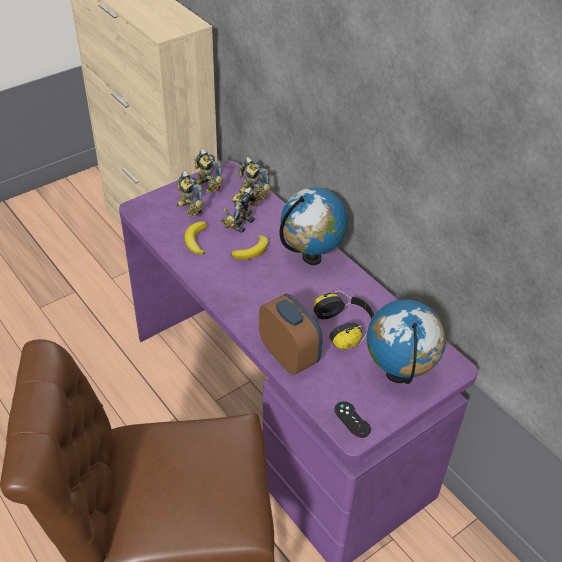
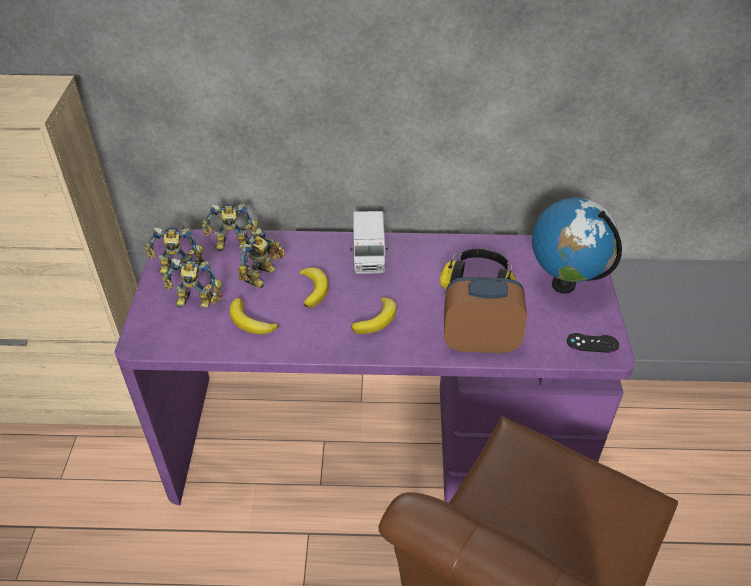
camera: 50 degrees left, 0 degrees up
(239, 223) = (263, 276): toy robot -> toy robot turned 135 degrees counterclockwise
(256, 294) = (377, 319): none -> banana
(311, 258) = (368, 255): globe -> toy truck

